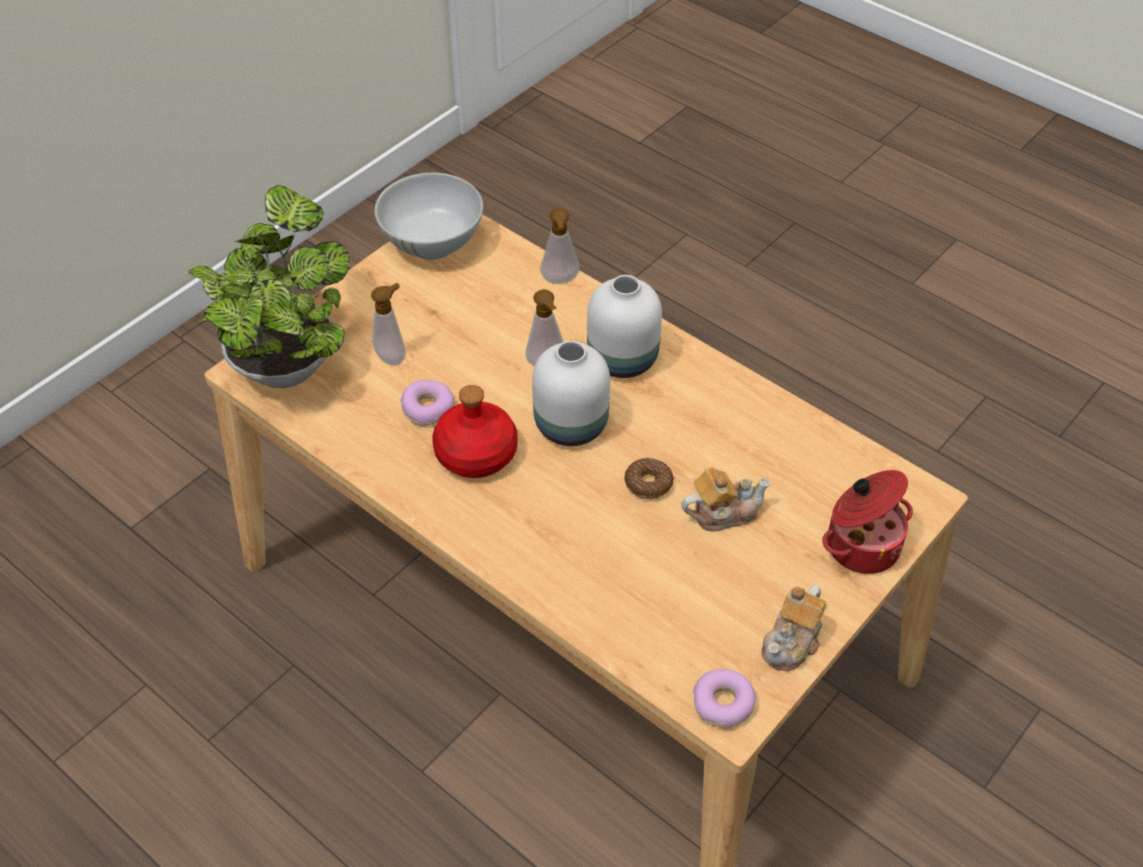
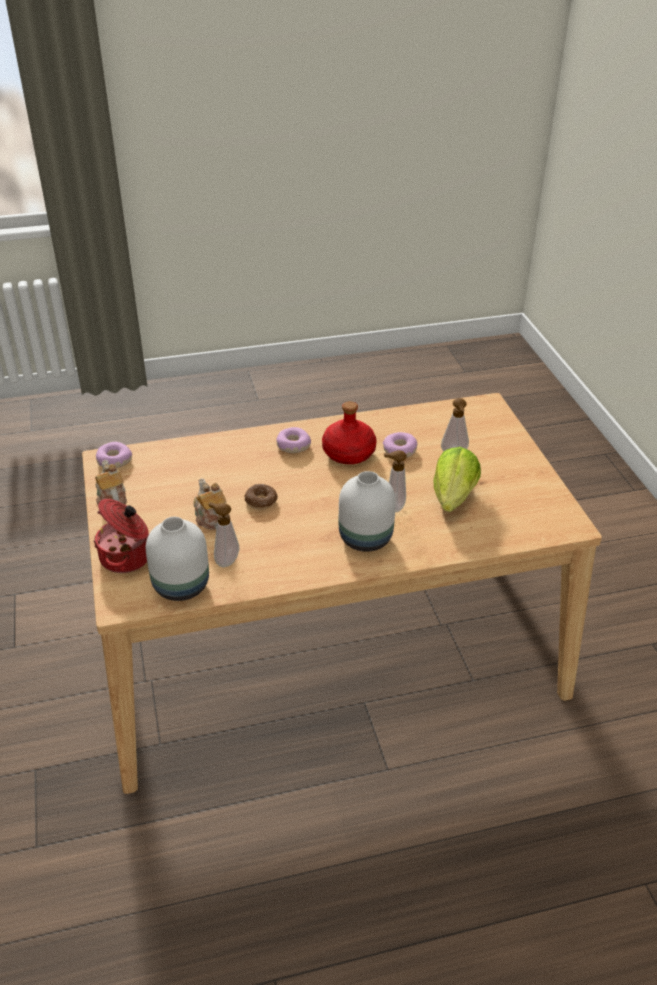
camera: 125 degrees right, 10 degrees down
(287, 361) = (483, 419): potted plant -> none
(433, 243) = (552, 508): white bowl -> none
(483, 322) = (453, 497): none -> lettuce
(508, 519) = (293, 445): none -> donut
(560, 281) = (464, 546): soap dispenser -> soap dispenser (225, 560)
(569, 424) = (335, 493): white vase -> white vase (182, 585)
(723, 513) = (210, 517): teapot -> teapot turned 135 degrees clockwise

